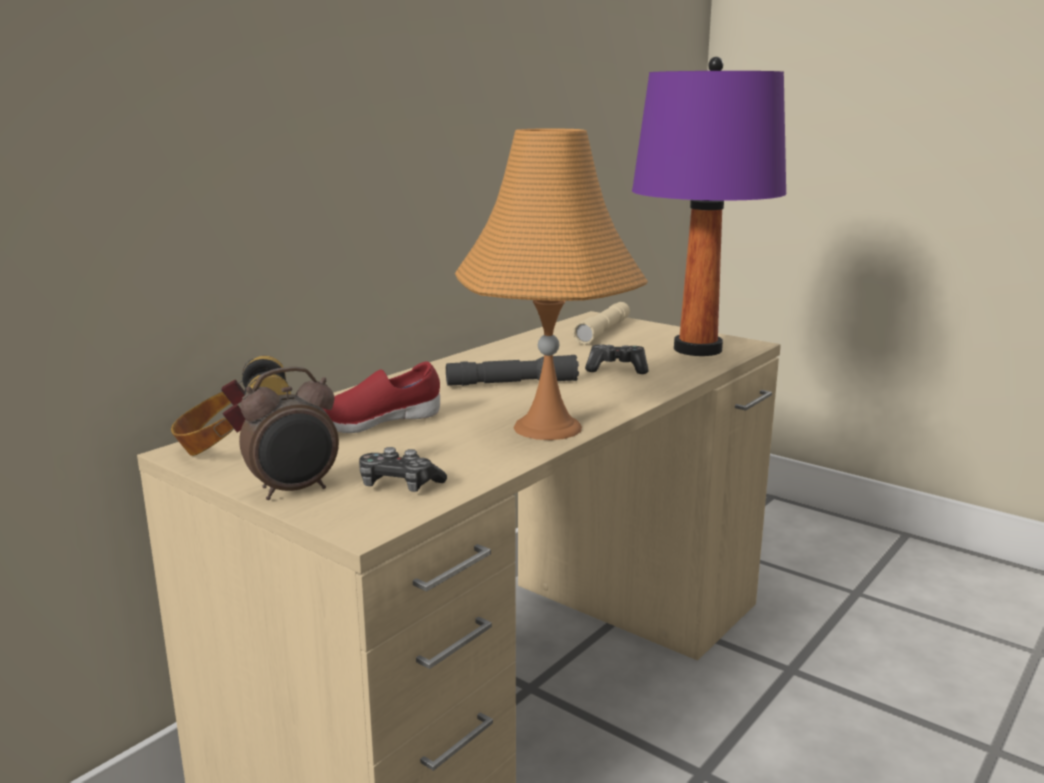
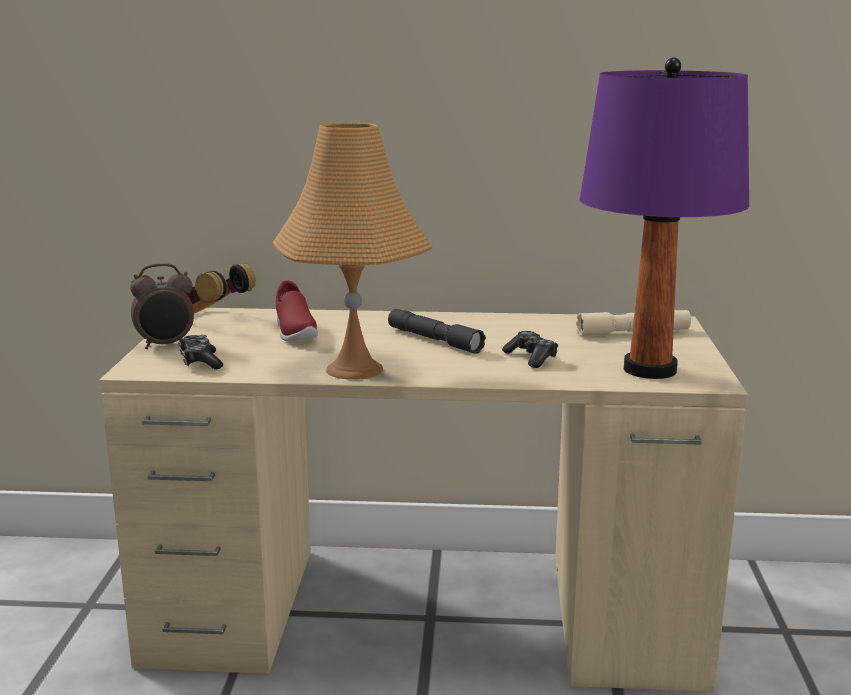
camera: 55 degrees right, 0 degrees up
(295, 490) = (166, 345): alarm clock -> alarm clock turned 45 degrees counterclockwise
(378, 424) = (294, 332): red shoe -> red shoe turned 135 degrees counterclockwise

